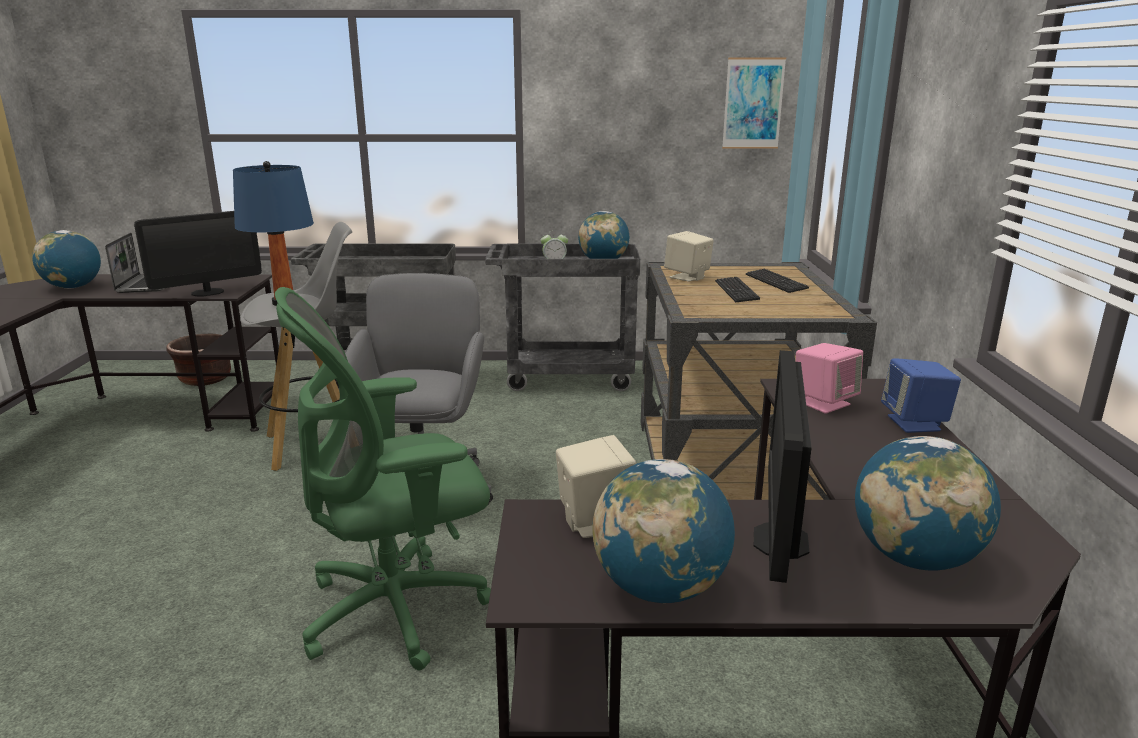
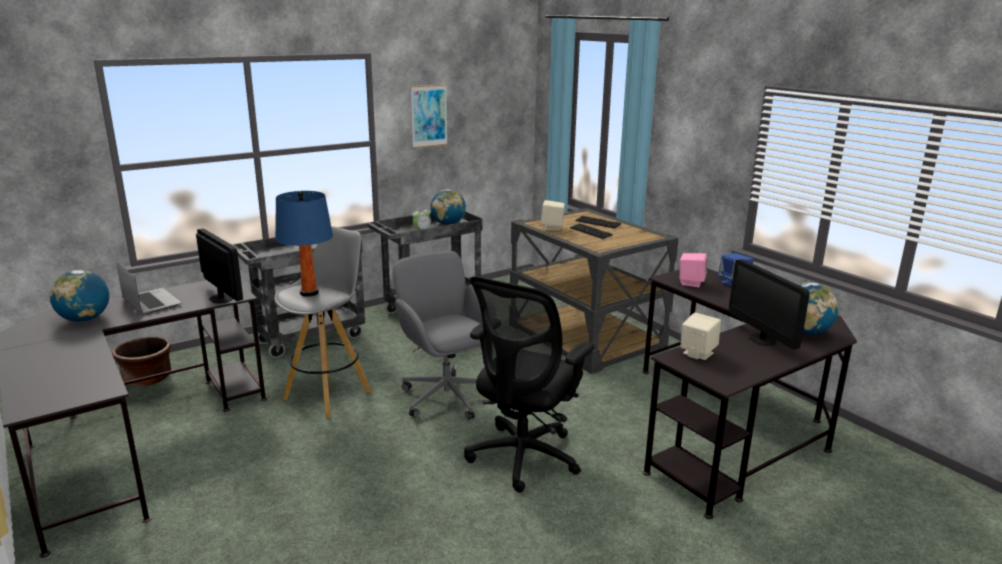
camera: 35 degrees left, 0 degrees up
(207, 292) = (221, 298): monitor -> monitor turned 60 degrees counterclockwise
(404, 603) = (525, 452): green office chair -> black office chair
(660, 589) = (756, 366): globe -> none
(753, 103) = (511, 108): picture -> picture (429, 116)

